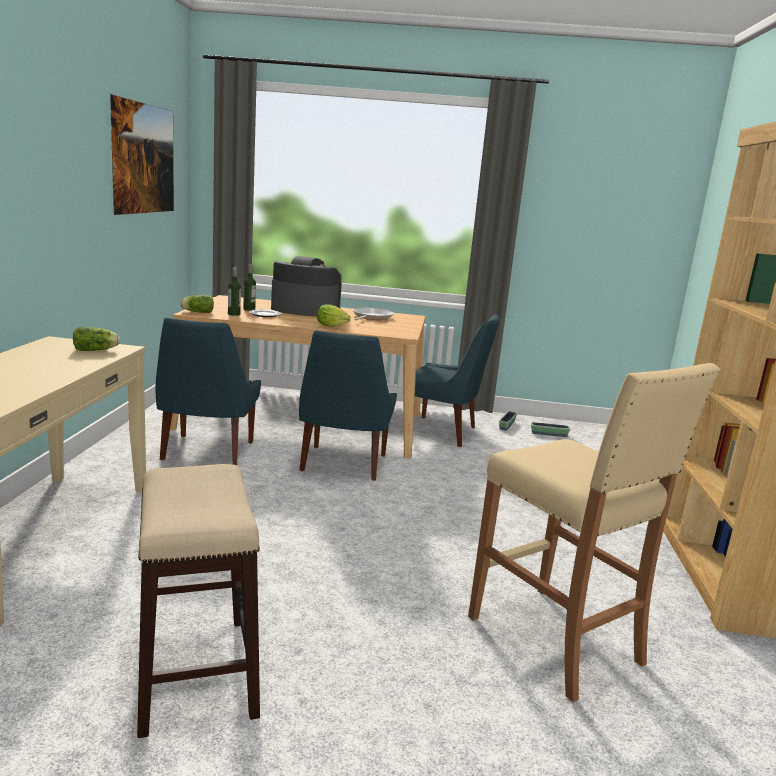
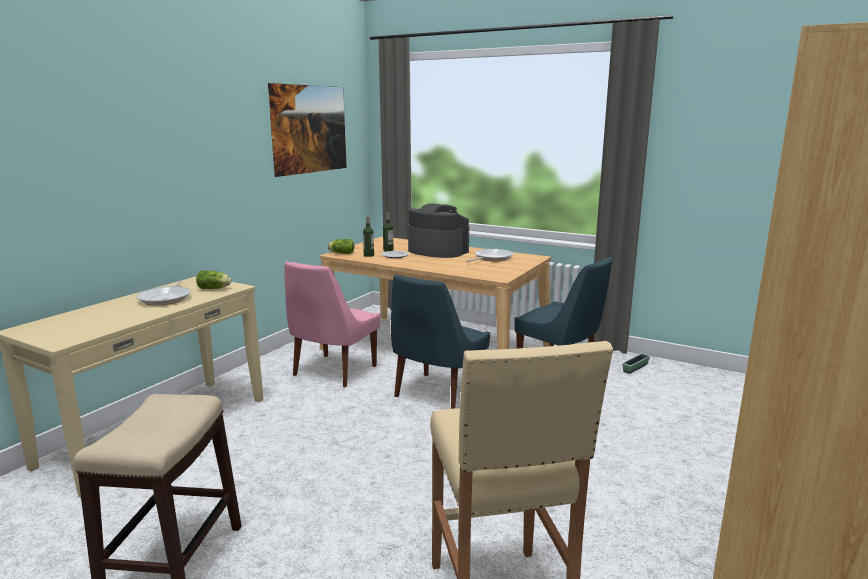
camera: 25 degrees right, 0 degrees up
(46, 362) = (166, 298): none -> frying pan
(206, 452) = (333, 372): blue chair -> pink chair
(333, 326) = (441, 268): lettuce -> none
(549, 434) = (676, 382): planter -> none

